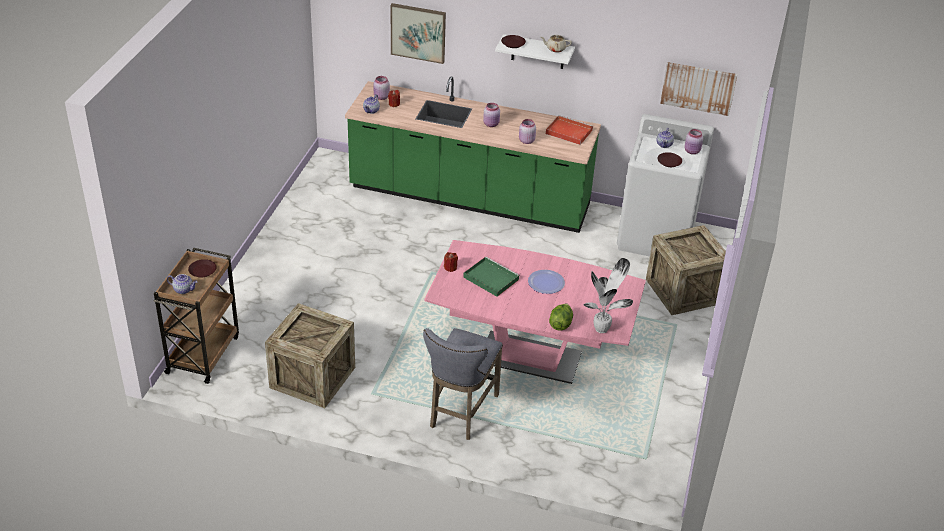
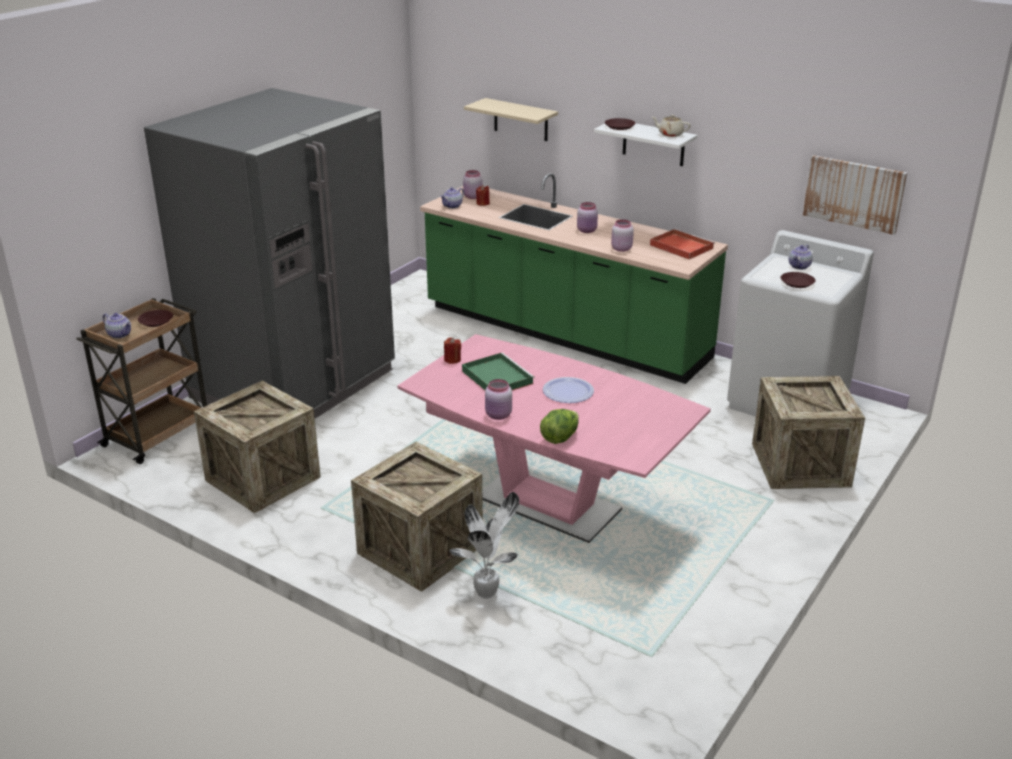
camera: 20 degrees right, 10 degrees down
(283, 286) = (294, 385): none -> grey fridge
(418, 32) = (521, 120): picture -> beige shelf
(460, 413) = (420, 550): grey stool -> crate
(602, 328) = (617, 451): potted plant -> potted plant (488, 592)
(692, 151) = (835, 276): pink jar -> pink jar (498, 415)

